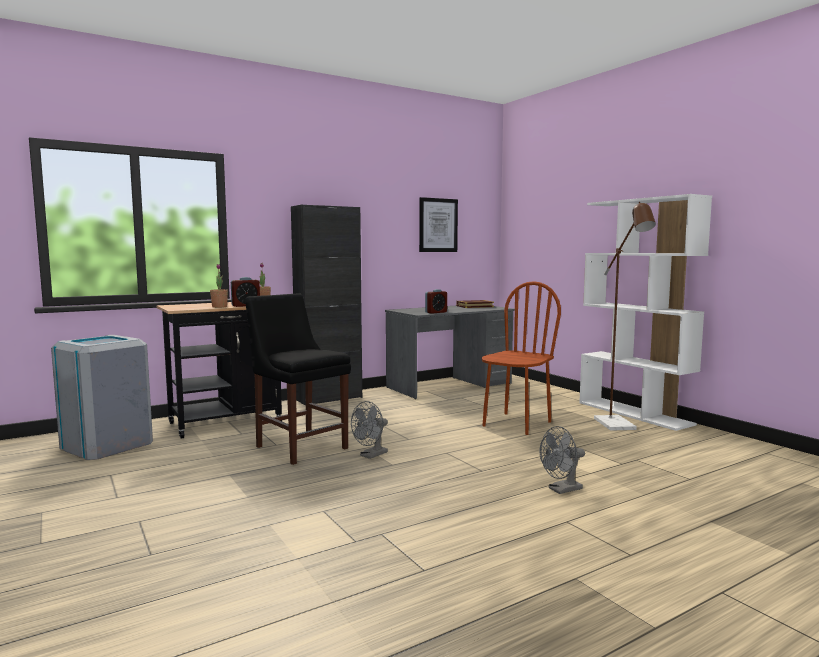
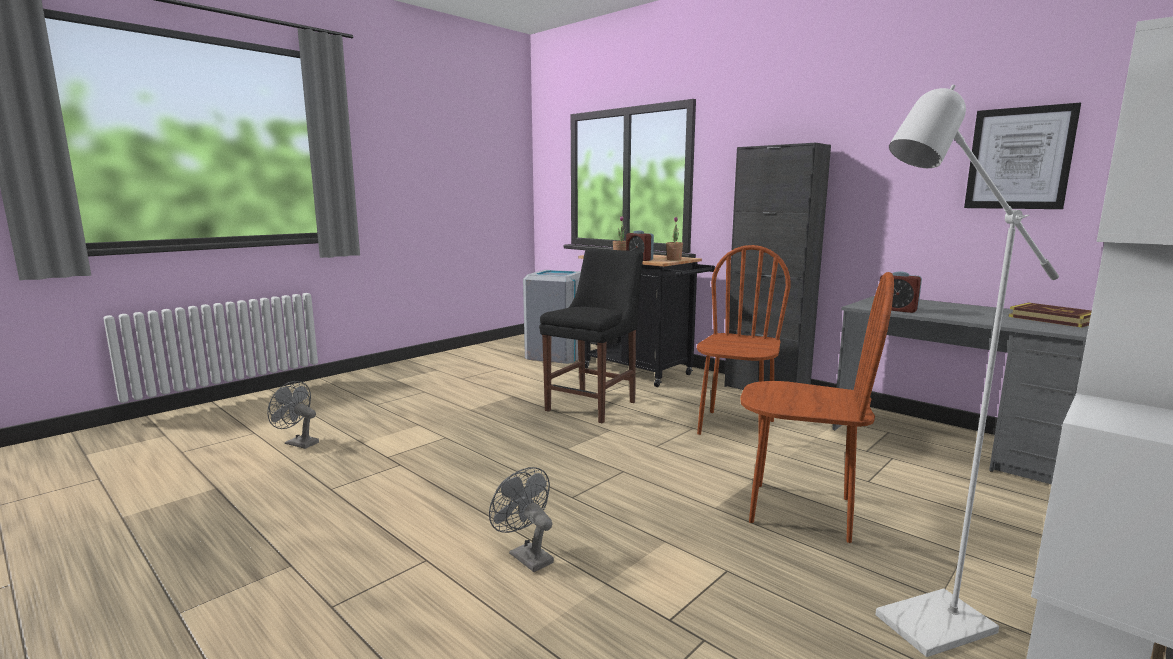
camera: 75 degrees right, 5 degrees up
(371, 455) = (588, 435): grey fan -> grey fan (298, 443)
(391, 416) = (735, 427): none -> brown chair
(618, 426) = (920, 629): brown floor lamp -> white floor lamp

